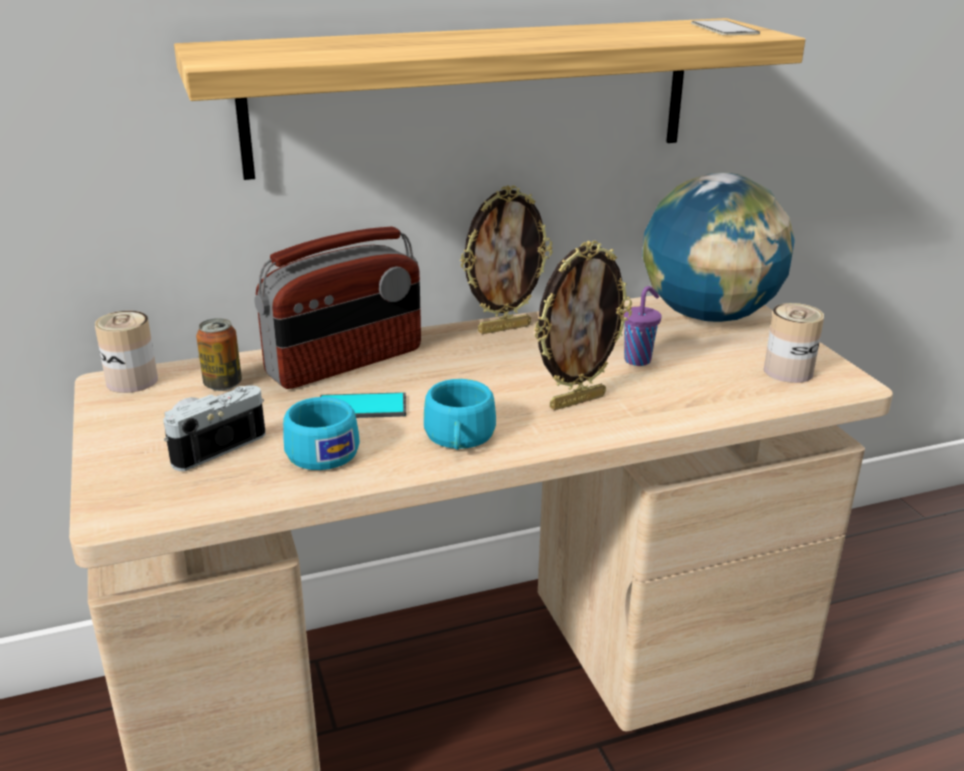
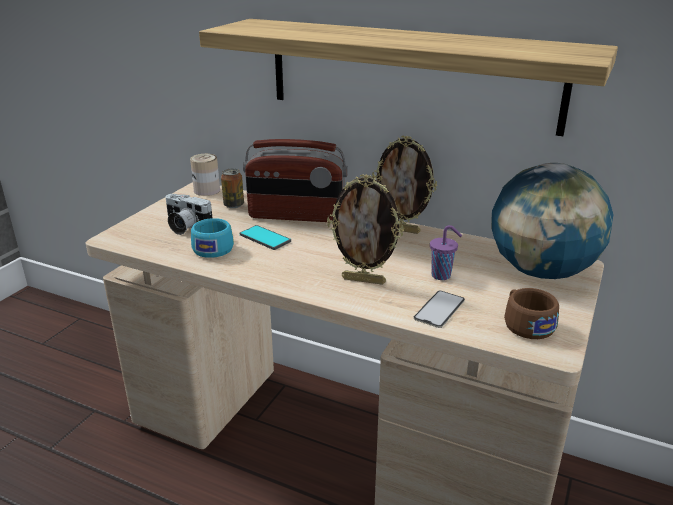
camera: 45 degrees right, 0 degrees up
(212, 444) = (185, 227): camera -> camera turned 150 degrees counterclockwise
(459, 439) = (276, 270): turquoise cup -> none
(724, 29) = (570, 52): phone -> phone (439, 309)
(788, 371) = (525, 324): can -> brown cup

